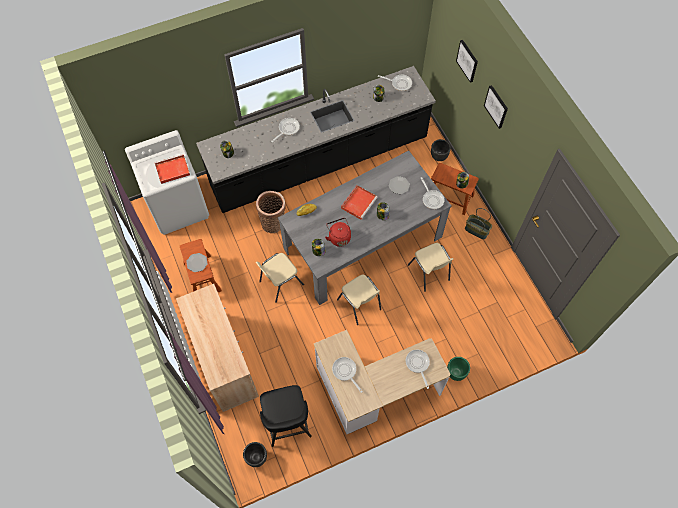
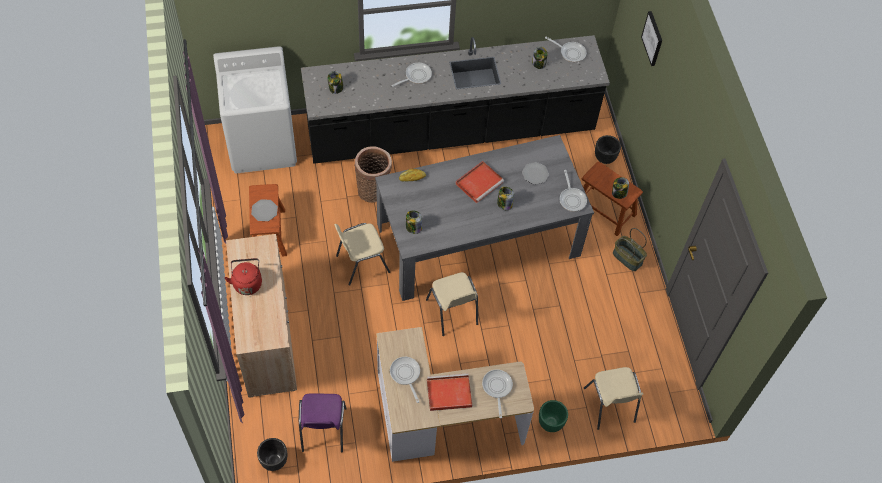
camera: 10 degrees right, 5 degrees down
(172, 170) = (263, 92): red tray -> red tray (448, 393)
(287, 423) = (323, 431): black stool -> purple chair
(339, 237) = (443, 217): red kettle -> red kettle (247, 282)
(429, 273) = (551, 296): beige chair -> beige chair (610, 406)
(496, 106) = (673, 99): picture -> none

